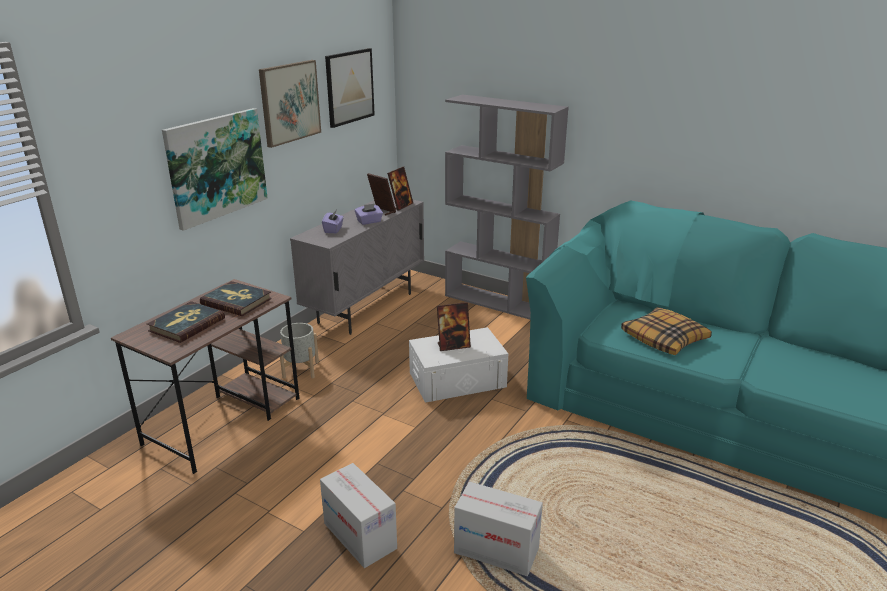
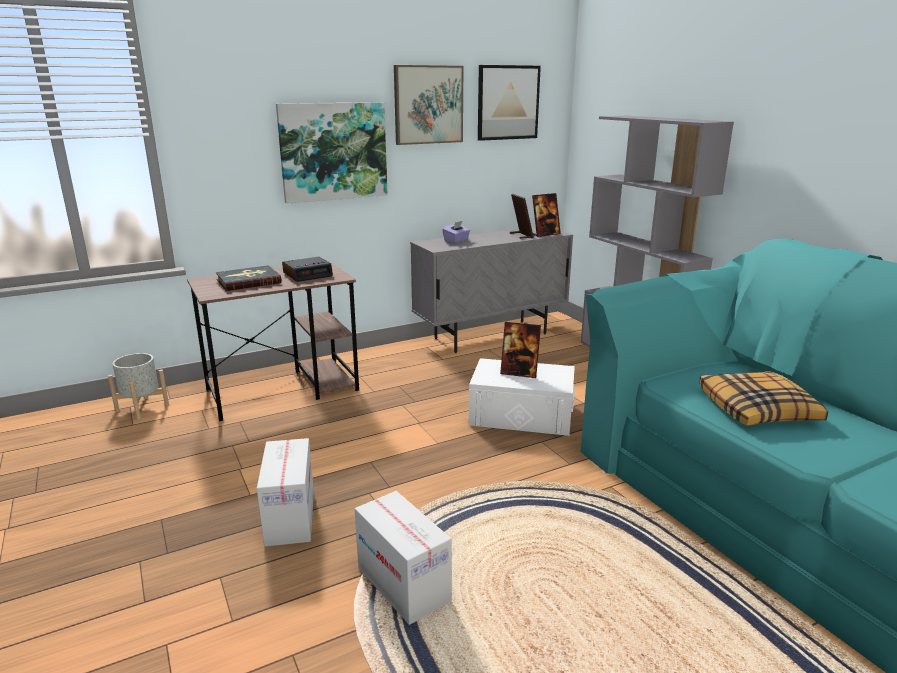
camera: 30 degrees right, 5 degrees down
(237, 301) = (308, 274): book -> alarm clock
(300, 369) = (383, 369): grey planter -> grey planter (142, 408)
(369, 221) = (497, 240): purple tissue box -> none

